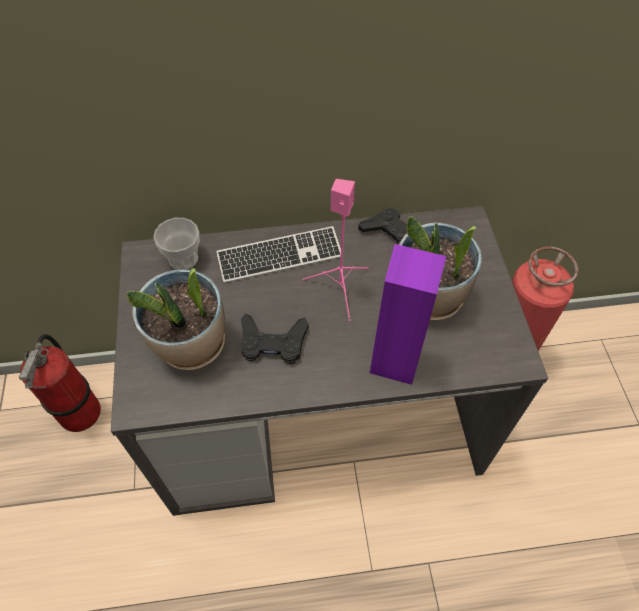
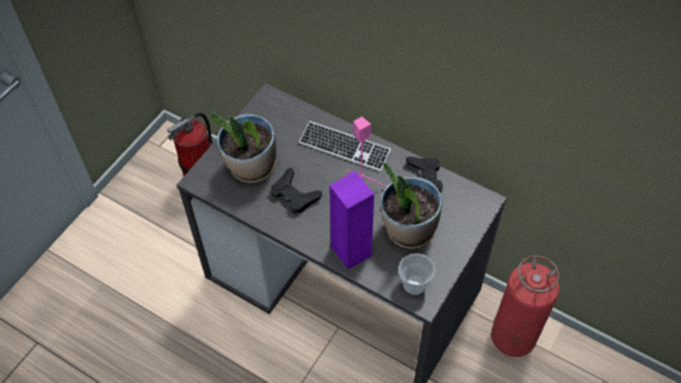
camera: 40 degrees right, 0 degrees up
(183, 259) = (289, 114): cup -> cup (414, 284)

